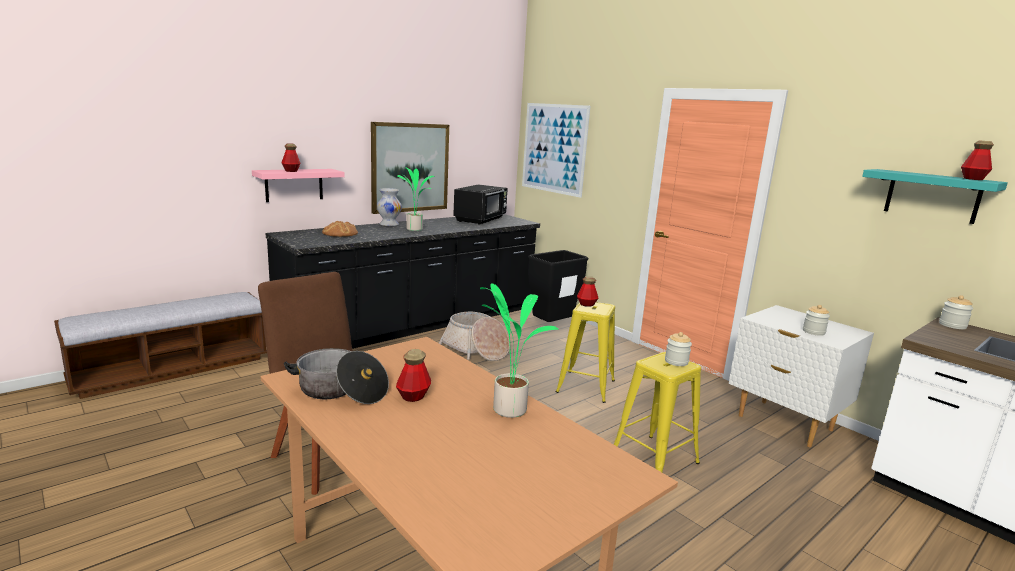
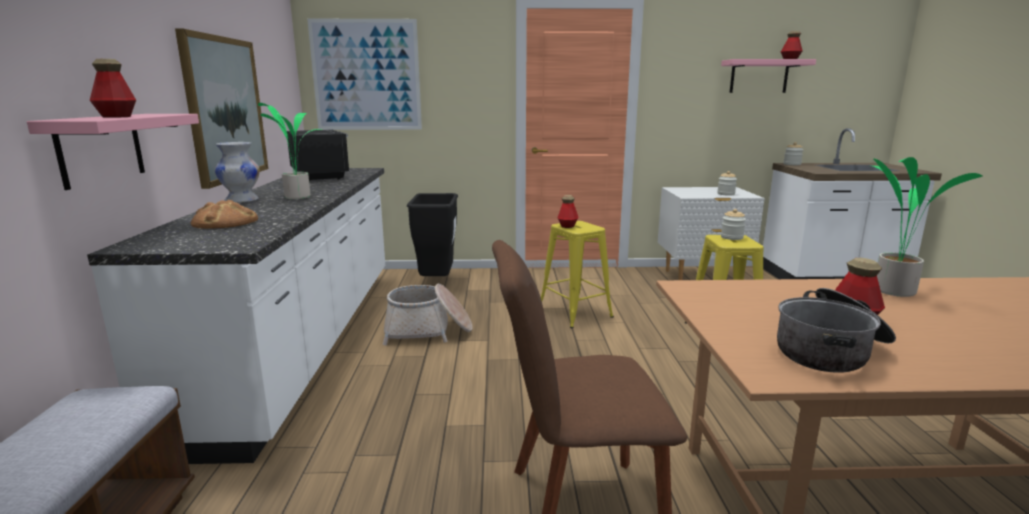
camera: 50 degrees left, 0 degrees up
(416, 325) = (306, 340): black counter -> white counter
(932, 196) = (759, 76): turquoise shelf -> pink shelf

